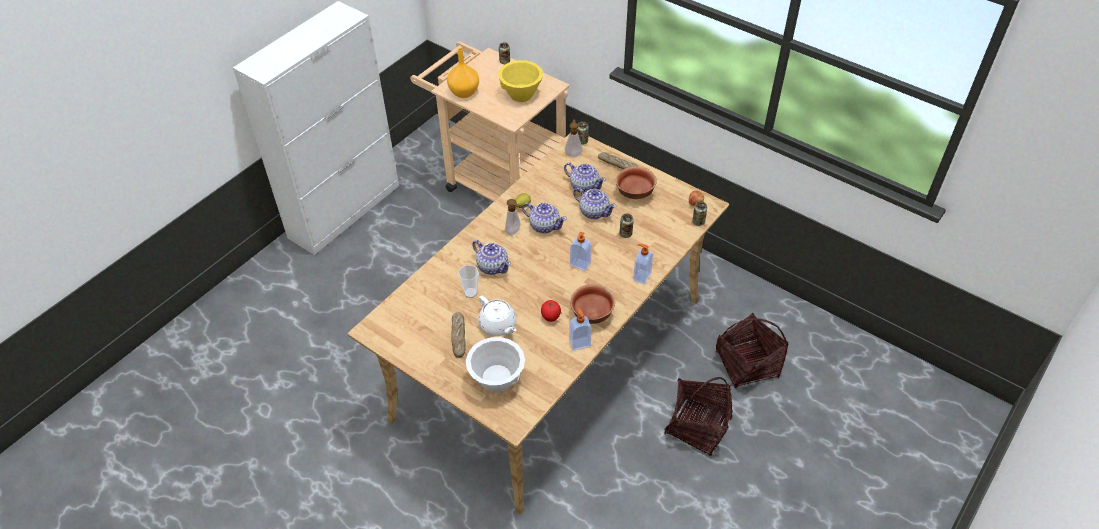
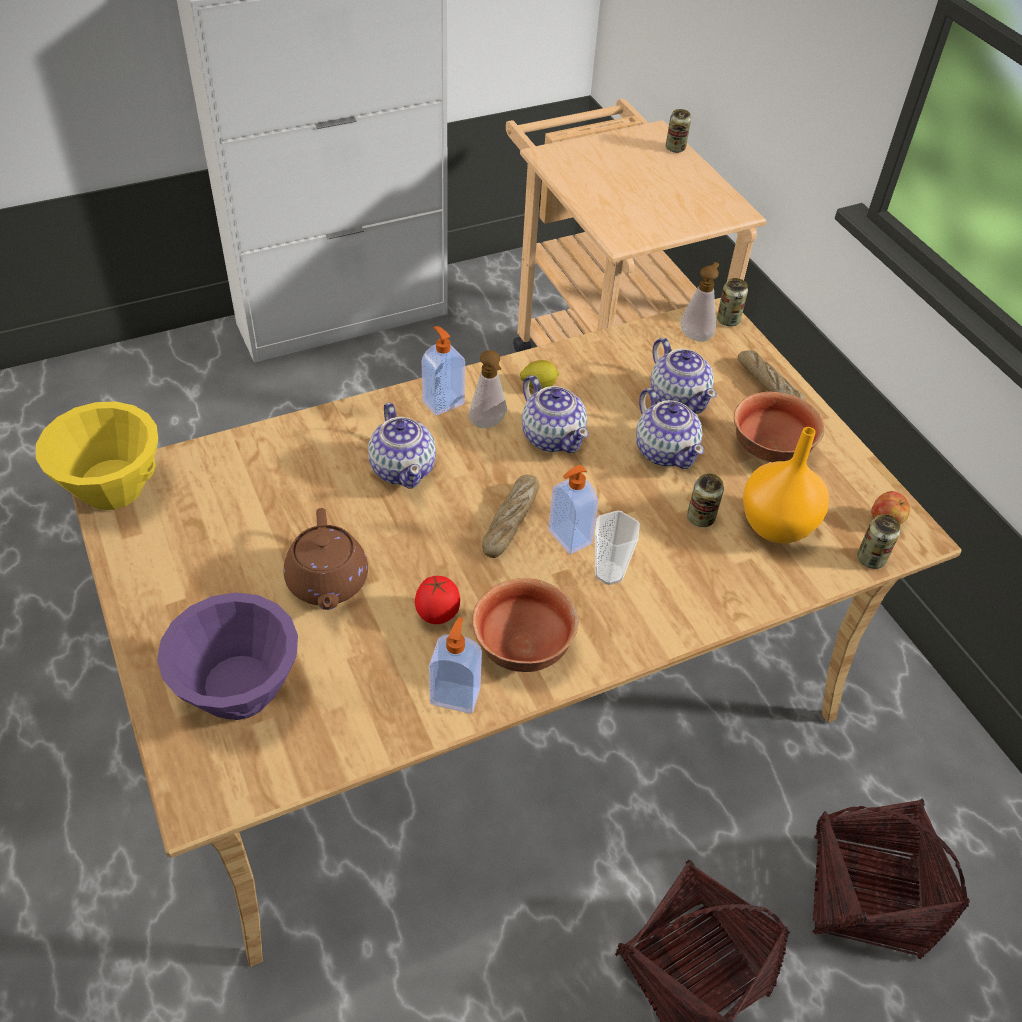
camera: 25 degrees right, 0 degrees up
(458, 337) = (240, 570): bread -> bread (511, 521)
(463, 92) = (570, 169): orange vase -> orange vase (775, 524)
(470, 293) = (327, 498): cup -> cup (609, 573)
(497, 381) = (239, 692): white bowl -> purple bowl
(498, 325) = (327, 583): white teapot -> brown teapot
(521, 95) = (667, 207): yellow bowl -> yellow bowl (113, 490)
(641, 276) = (677, 617): soap dispenser -> soap dispenser (442, 402)

